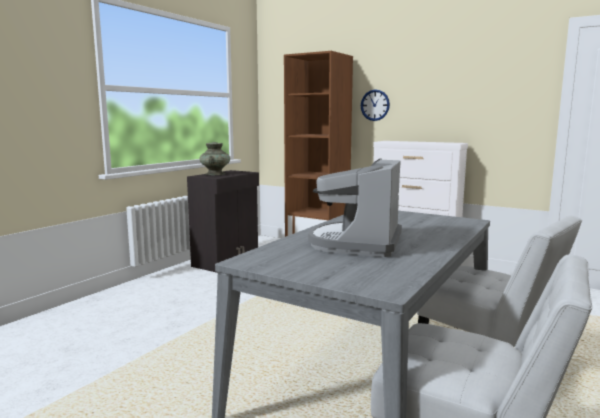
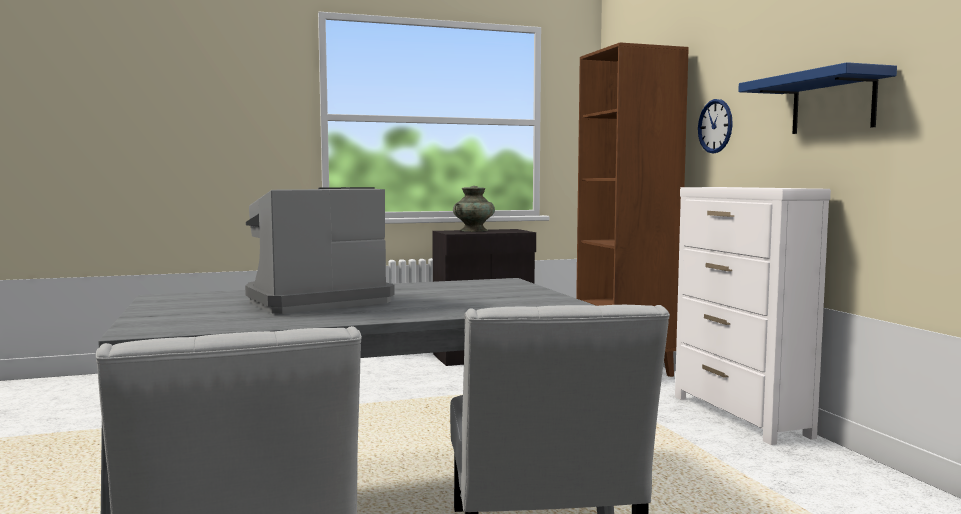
camera: 40 degrees right, 5 degrees down
(466, 99) = (833, 103): none -> blue shelf

